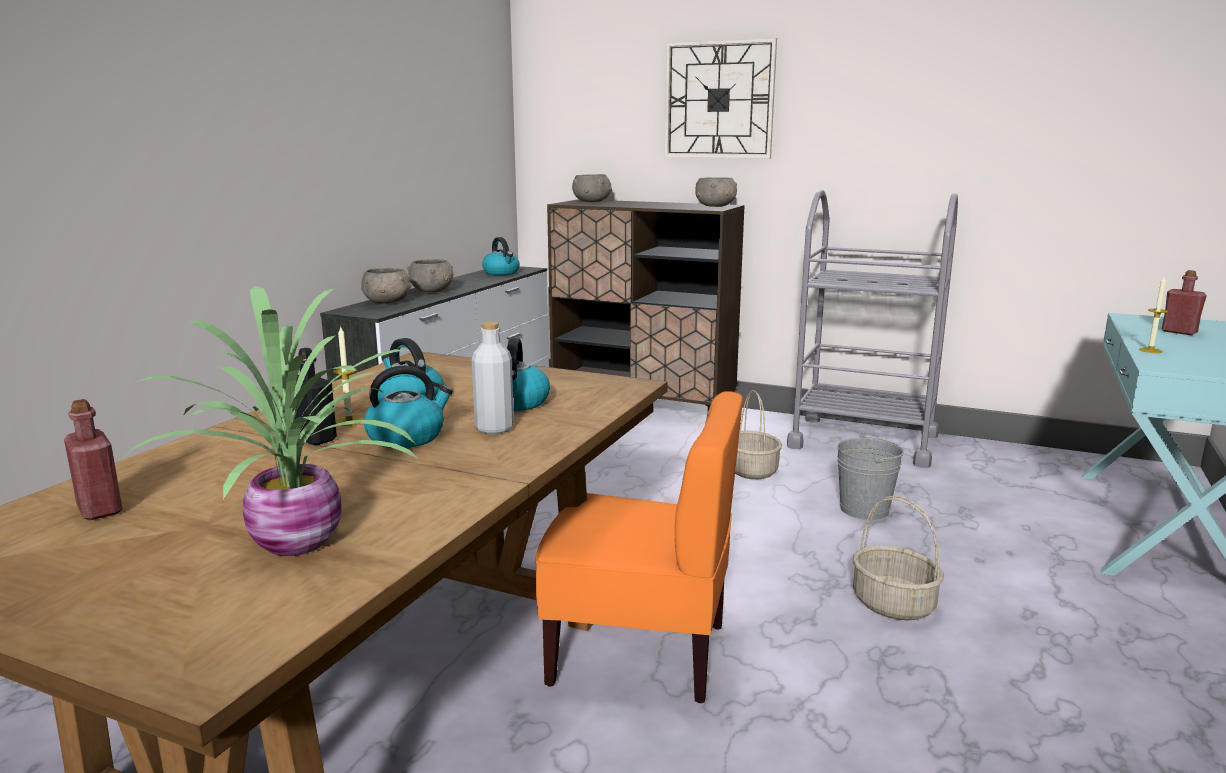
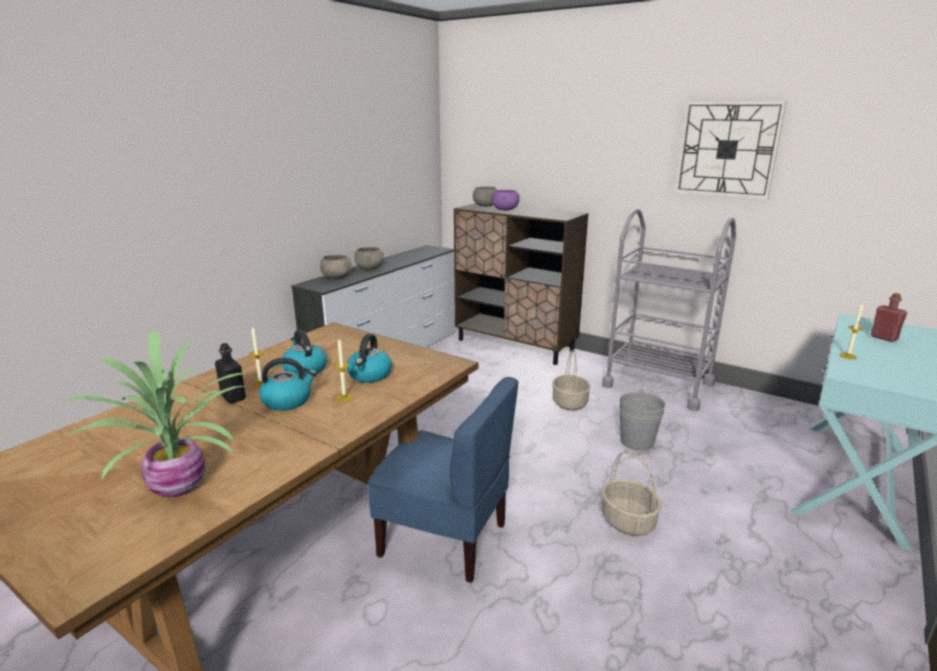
camera: 10 degrees right, 5 degrees up
(100, 509) = (86, 446): red bottle -> none
(494, 428) = (344, 397): grey bottle -> candle
(501, 273) = (423, 252): kettle -> none
(625, 204) = (505, 209): none -> purple bowl
(640, 652) = (444, 539): orange chair -> blue chair
(716, 206) = (566, 214): grey bowl -> none
(719, 100) = (574, 138): wall clock -> wall clock (727, 149)

